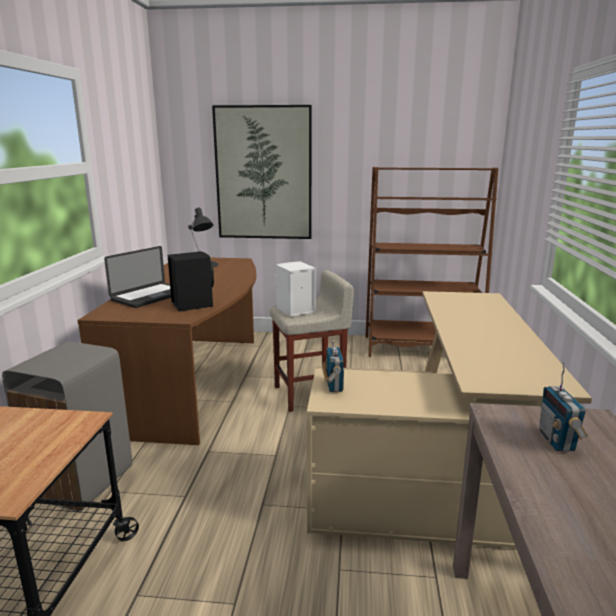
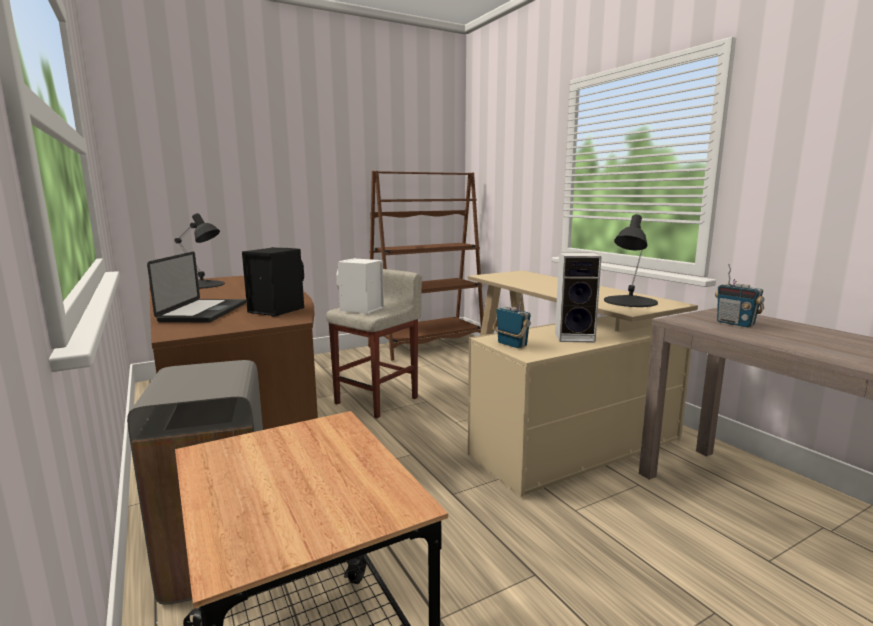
camera: 35 degrees left, 5 degrees down
(263, 173) = (246, 180): picture -> none
(412, 396) = (576, 337): none -> speaker
(511, 369) = (629, 301): none -> black table lamp

